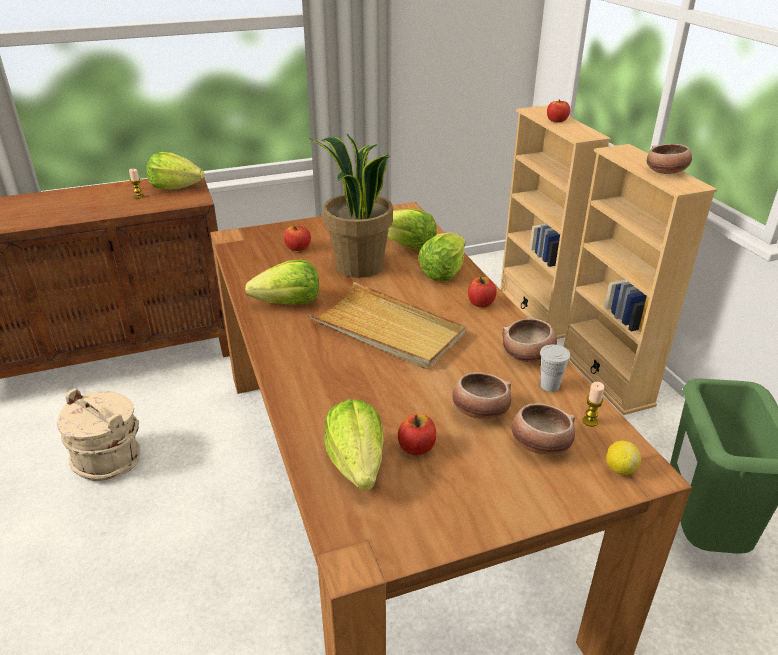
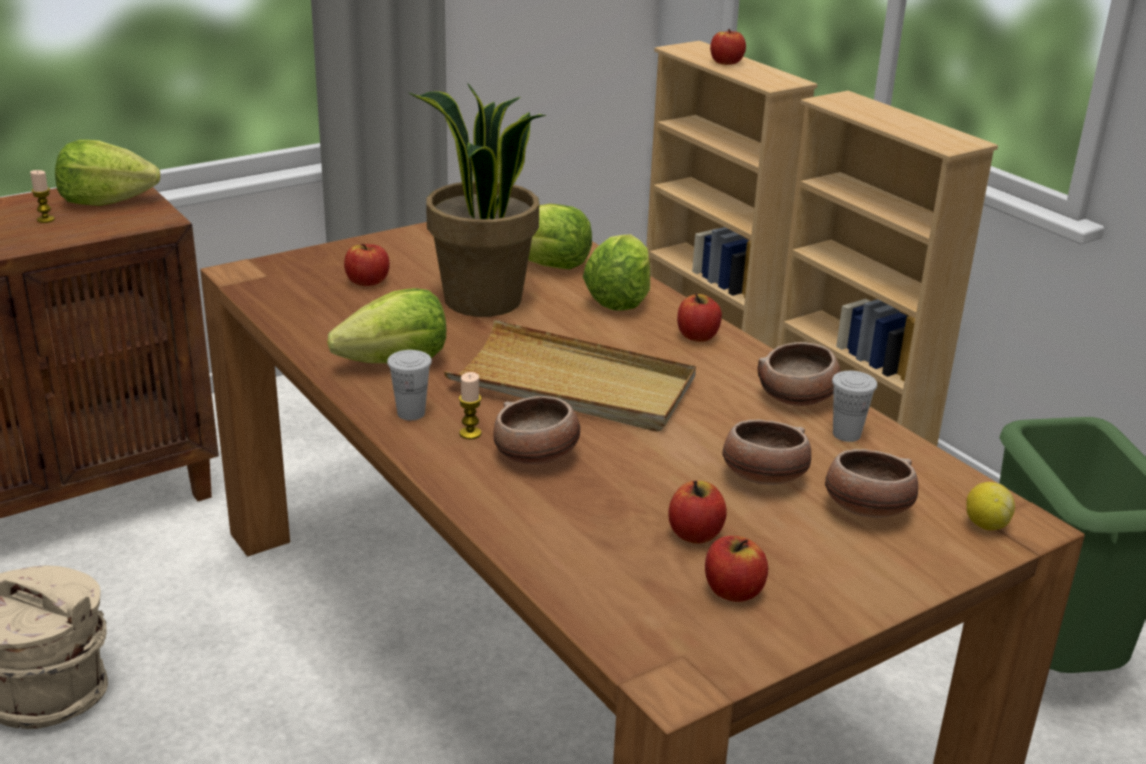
camera: 15 degrees left, 5 degrees down
(281, 338) = (411, 413): none -> white cup
(357, 464) = (618, 565): lettuce -> none
(422, 495) = (733, 591): none -> apple
(590, 421) = (921, 472): candle -> candle (470, 433)
(666, 172) = (919, 126): bowl -> bowl (537, 456)

